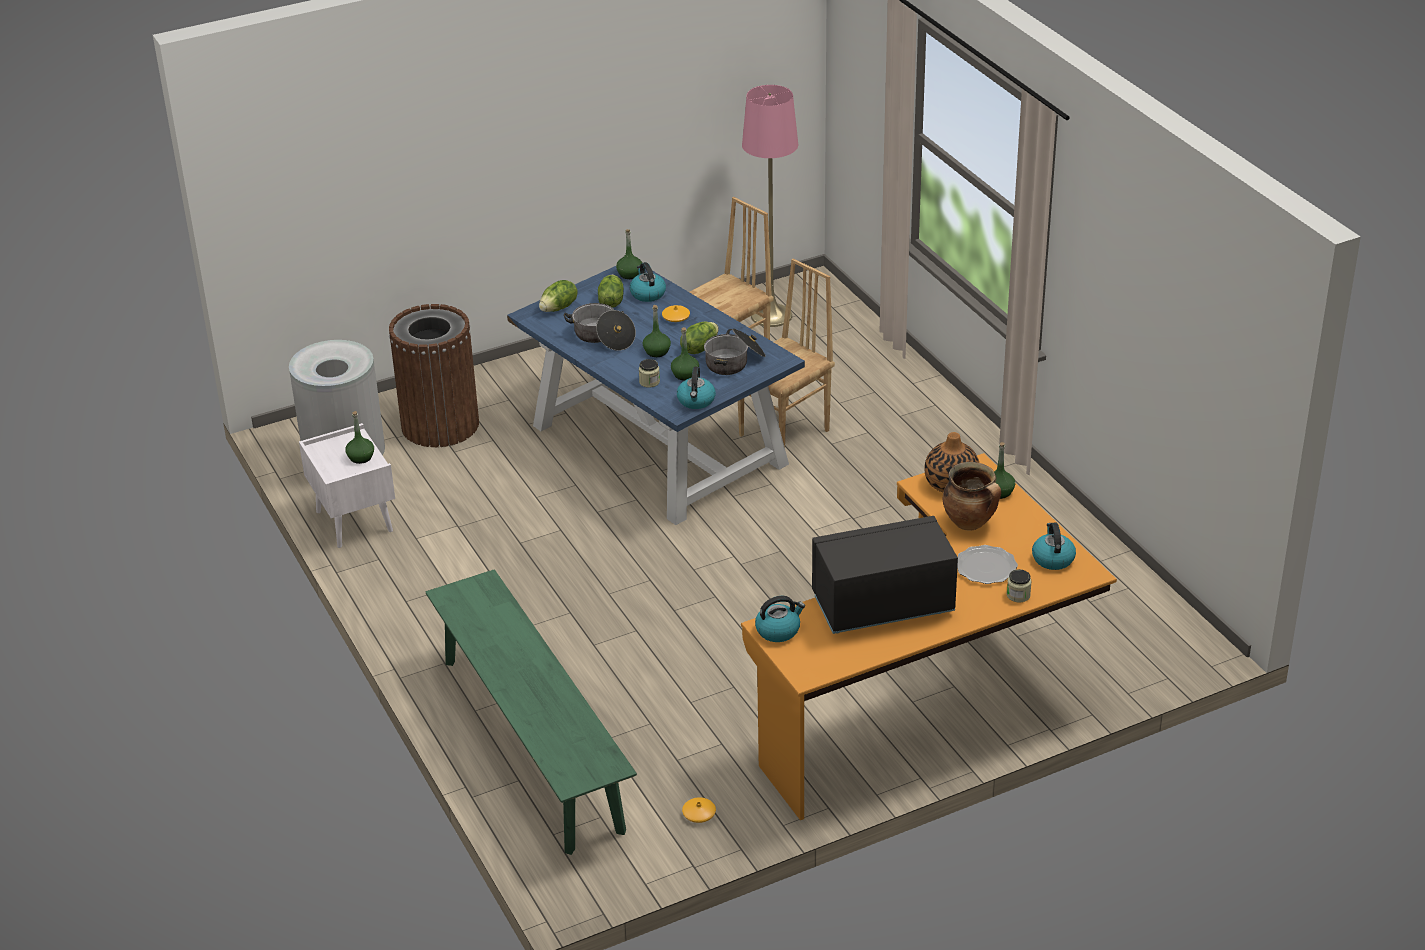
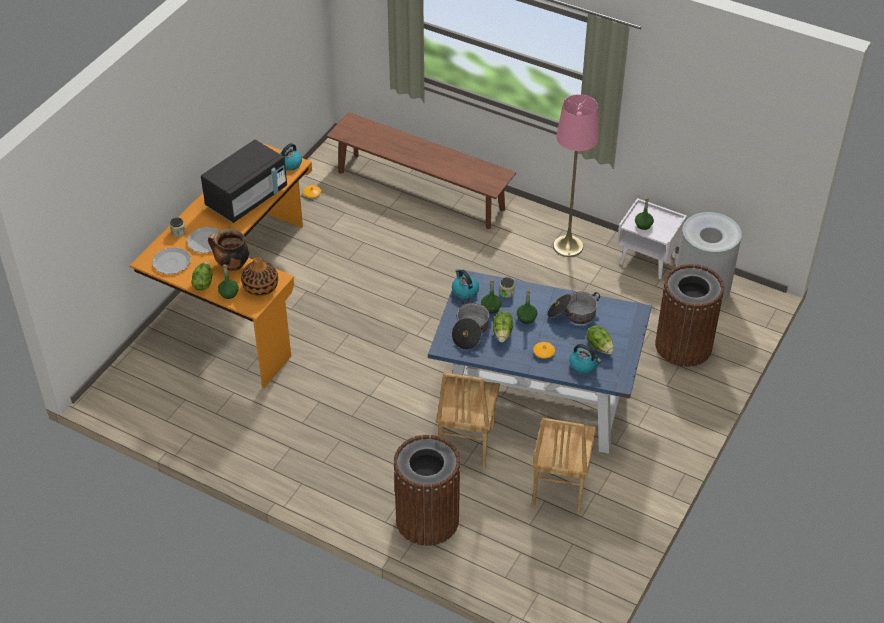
camera: 145 degrees right, 10 degrees up
(531, 743) = (420, 190): green bench -> brown bench
(559, 308) = (625, 325): lettuce -> lettuce (203, 283)
(629, 274) = (614, 377): green bottle -> none
(771, 315) = (575, 558): pink floor lamp -> pink floor lamp (568, 246)
(889, 391) = (427, 519): none -> brown trash can
(1052, 558) = (172, 262): kettle -> plate

